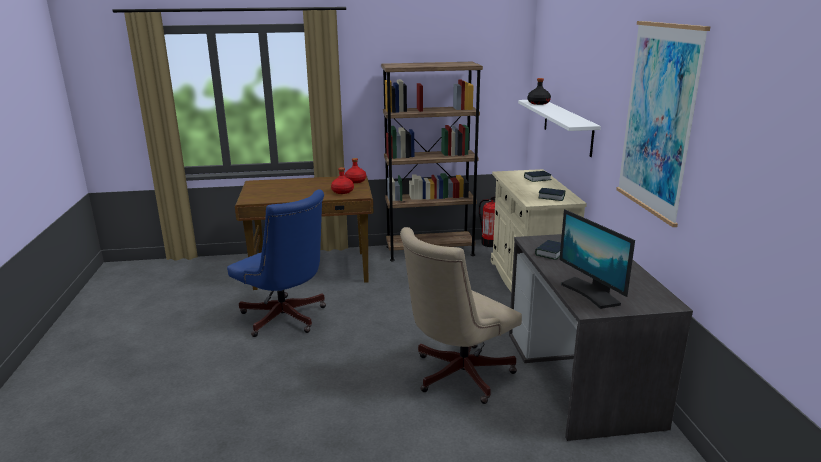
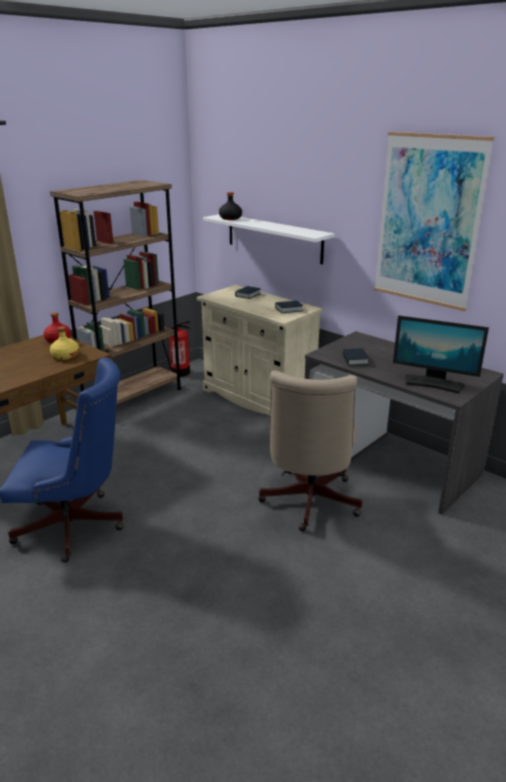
camera: 40 degrees left, 5 degrees up
(342, 191) = (65, 356): red bottle -> yellow bottle

